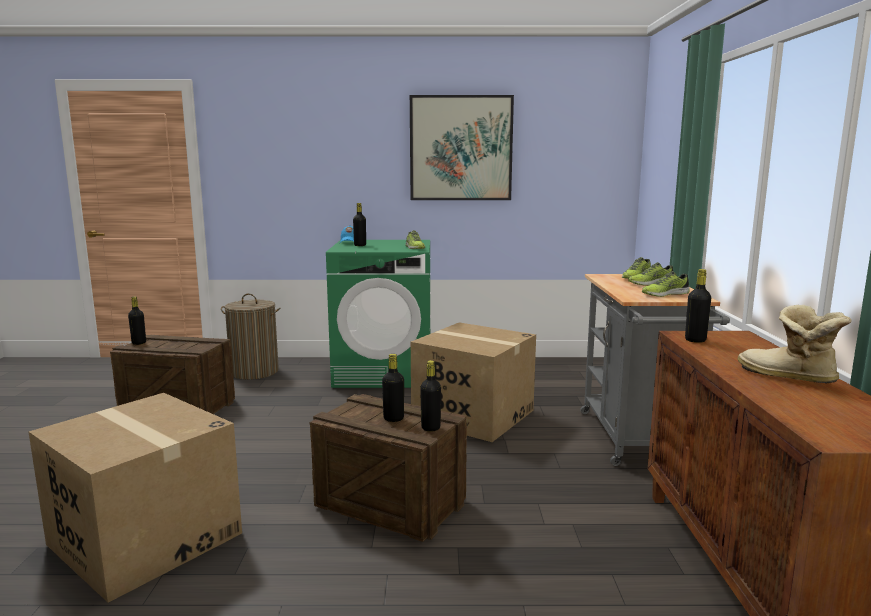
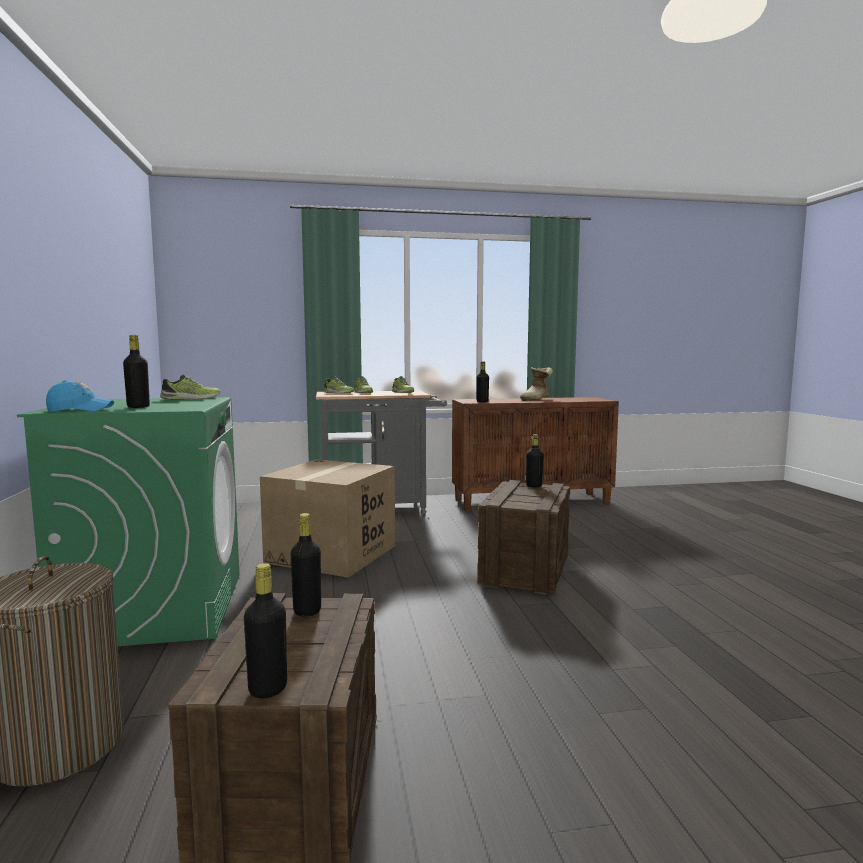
camera: 100 degrees left, 5 degrees down
(144, 539) = (677, 658): cardboard box -> none
(393, 419) = (526, 494): black bottle -> black bottle (307, 611)
(461, 148) = (84, 262): picture -> none

